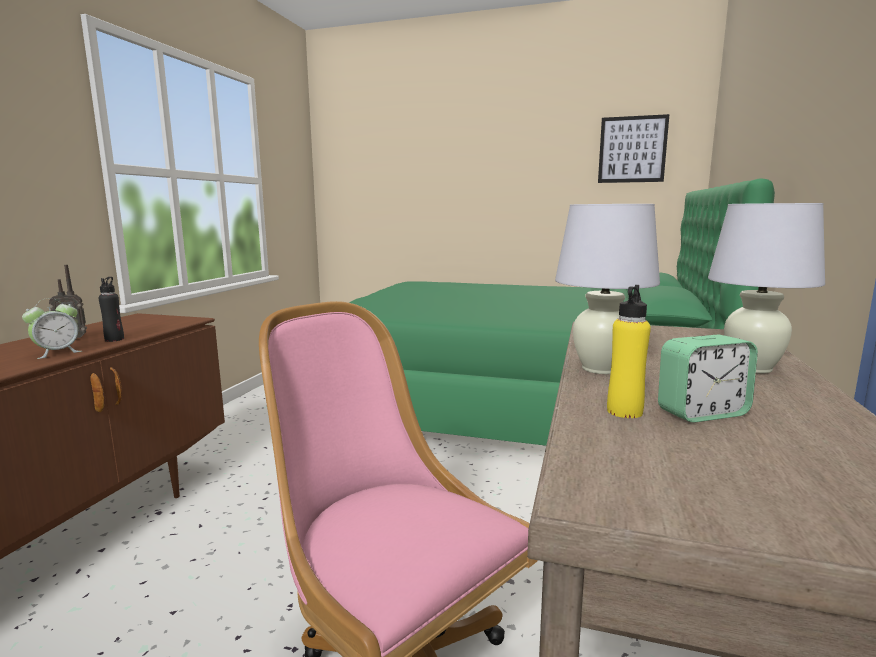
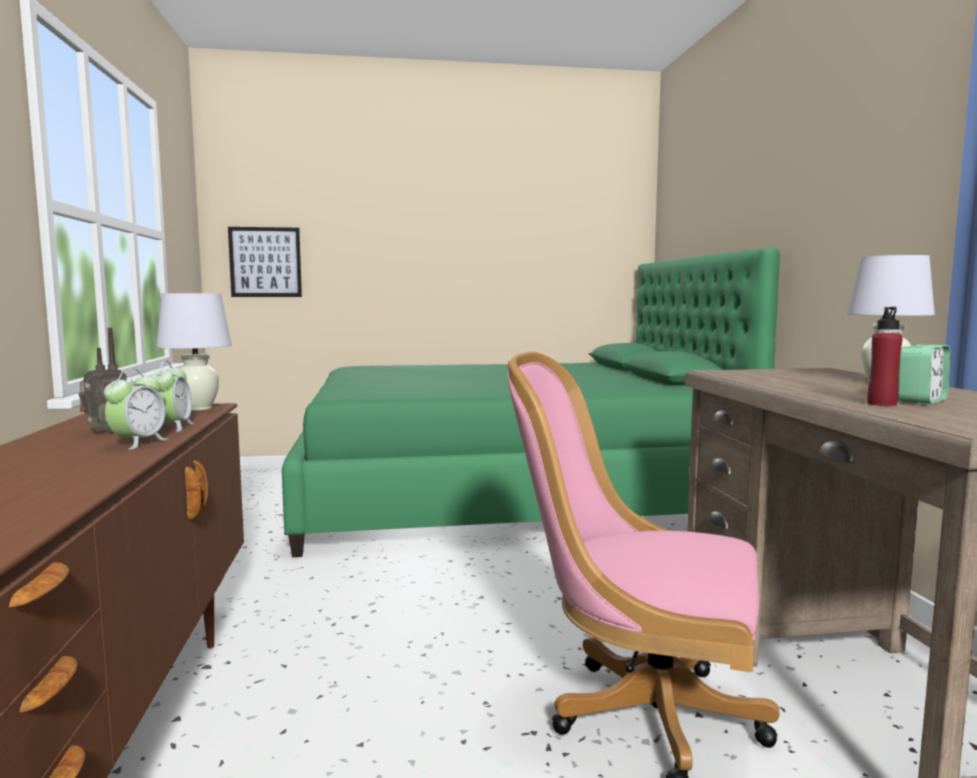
camera: 25 degrees left, 5 degrees down
(114, 339) = (173, 427): black bottle -> alarm clock
(599, 369) = (800, 390): white table lamp -> white table lamp (198, 408)
(624, 411) = (881, 404): yellow bottle -> red bottle
(632, 149) = (585, 220): picture -> picture (265, 262)

